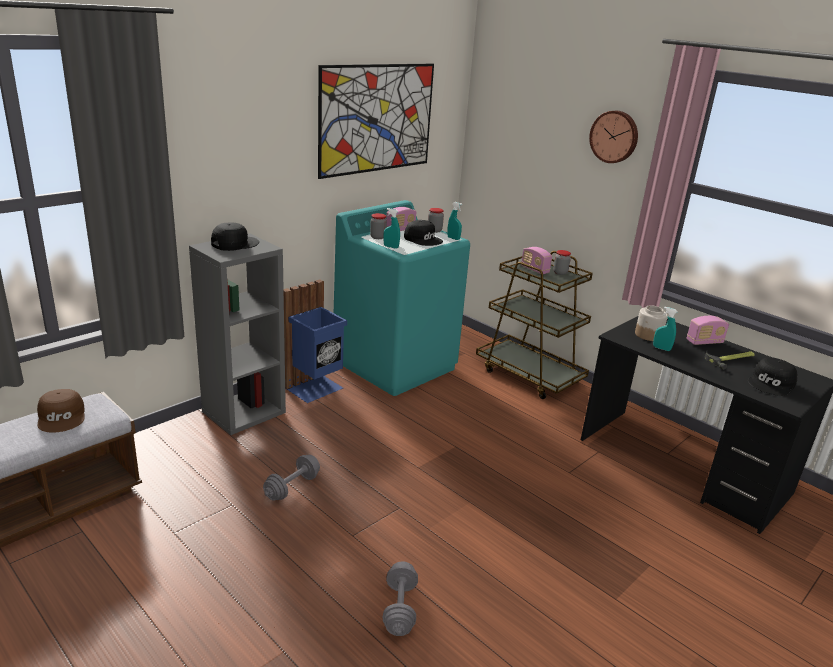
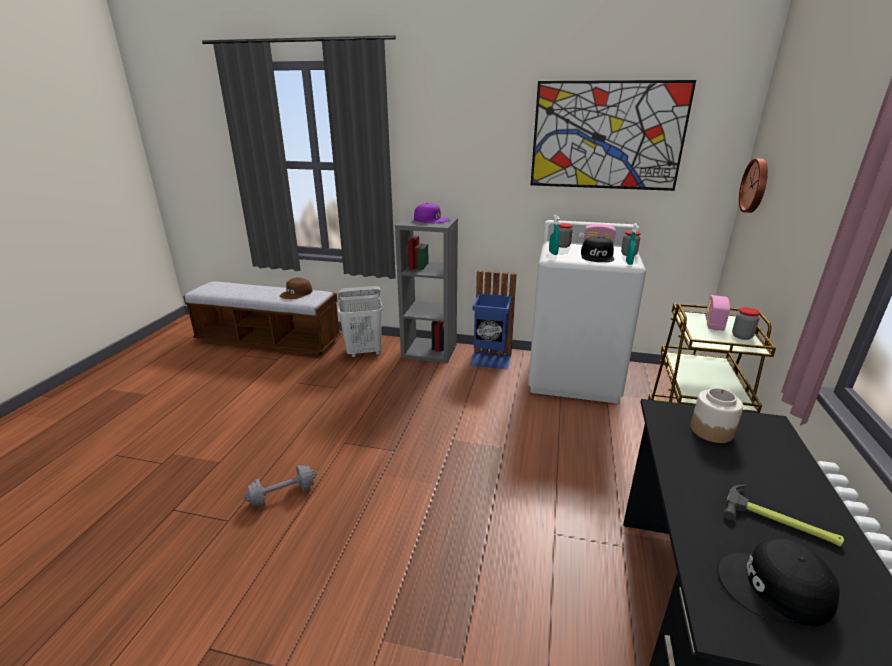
camera: 60 degrees right, 0 degrees up
(177, 454) = (364, 352): none -> white laundry basket
(234, 243) = (431, 219): black cap -> purple cap
(292, 487) = (372, 399): grey dumbbell -> none
(395, 365) = (574, 376): turquoise washing machine -> white washing machine
(614, 136) = (850, 154): wall clock -> wall clock (756, 186)
(661, 348) = (691, 449): turquoise spray bottle -> none
(704, 342) = (790, 484): radio -> none

